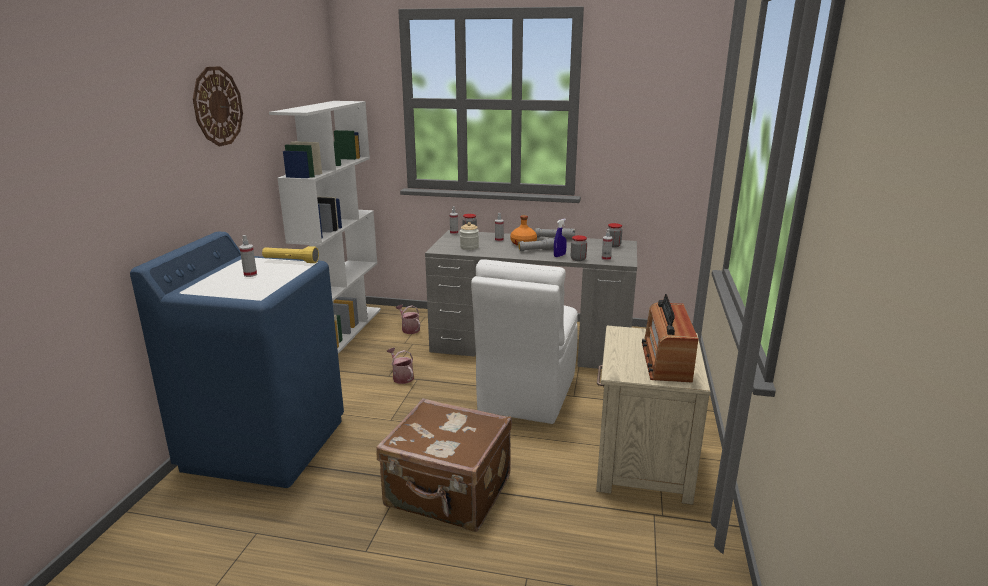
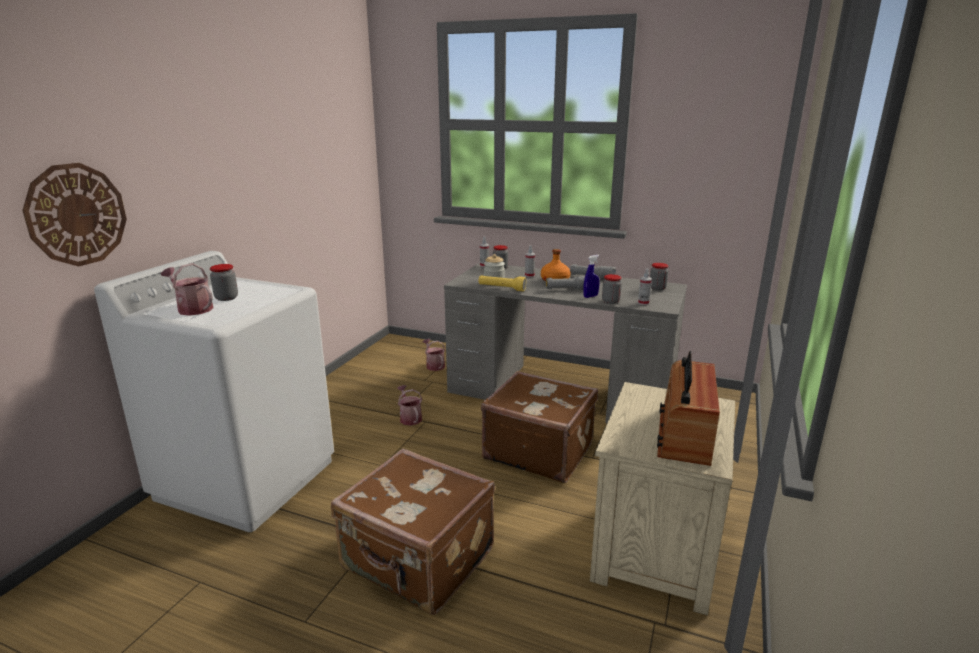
camera: 10 degrees right, 0 degrees up
(217, 106) = (219, 118): wall clock -> wall clock (77, 215)
(224, 286) = (192, 308): none -> watering can
(250, 274) = (226, 298): spray bottle -> jar
(265, 443) = (247, 478): blue washing machine -> white washing machine
(290, 261) = (276, 286): yellow flashlight -> yellow flashlight (501, 288)
(343, 330) = (367, 361): white bookcase -> none
(526, 394) = (539, 450): white chair -> brown suitcase

